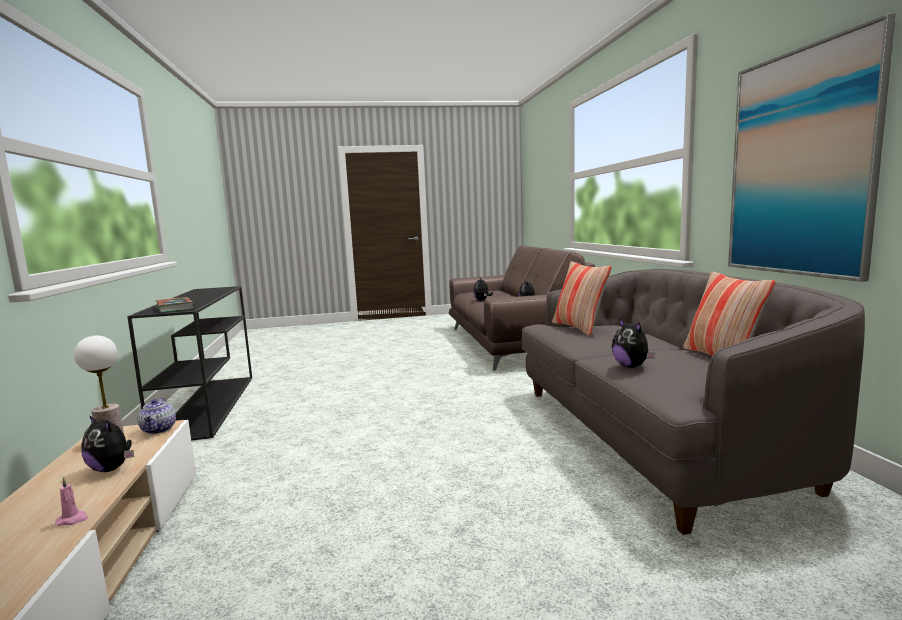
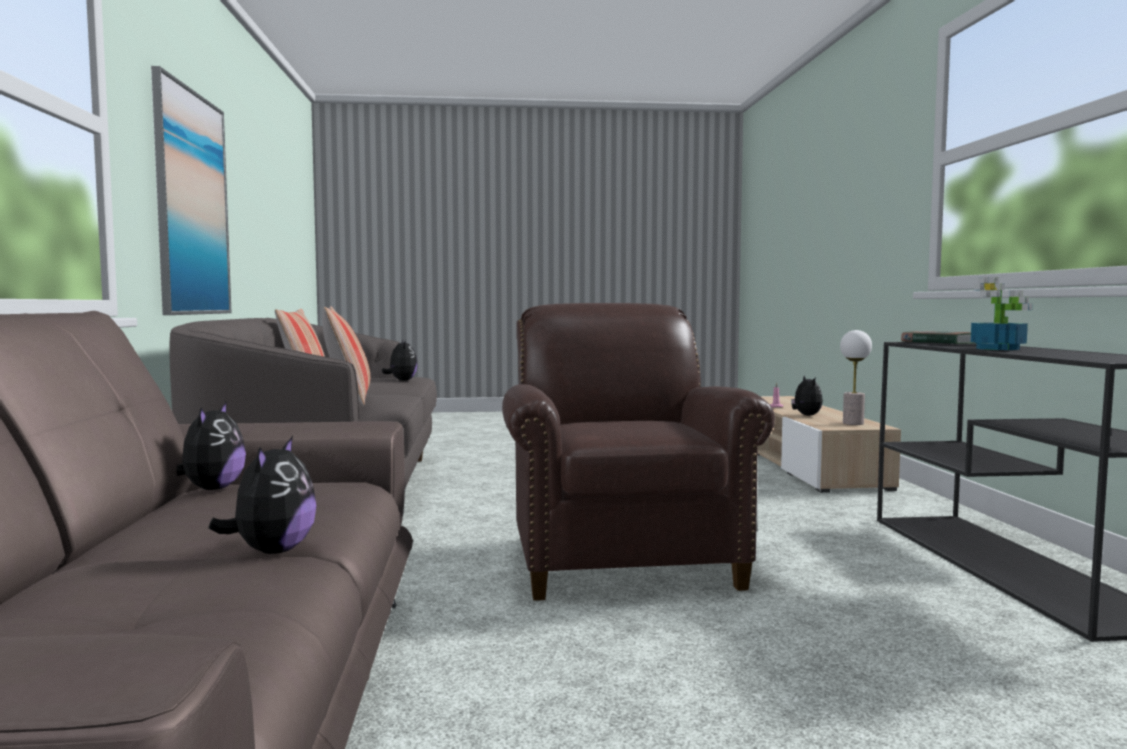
camera: 175 degrees left, 5 degrees down
(112, 468) = (805, 415): plush toy -> plush toy turned 45 degrees clockwise
(159, 429) = (827, 426): teapot -> none
(199, 298) = (998, 349): none -> potted plant
(404, 396) = (619, 557): none -> brown armchair

